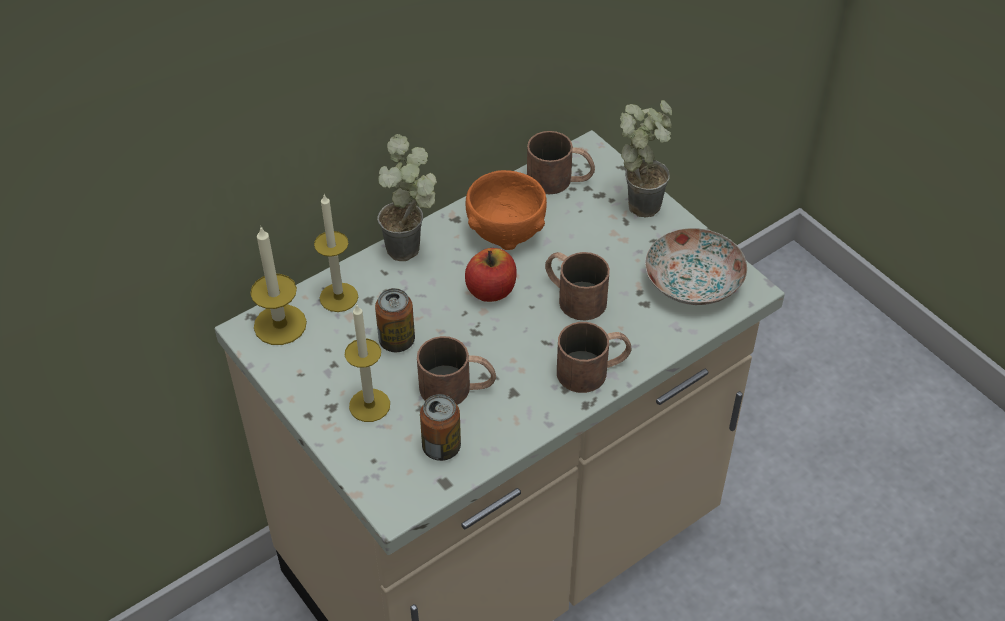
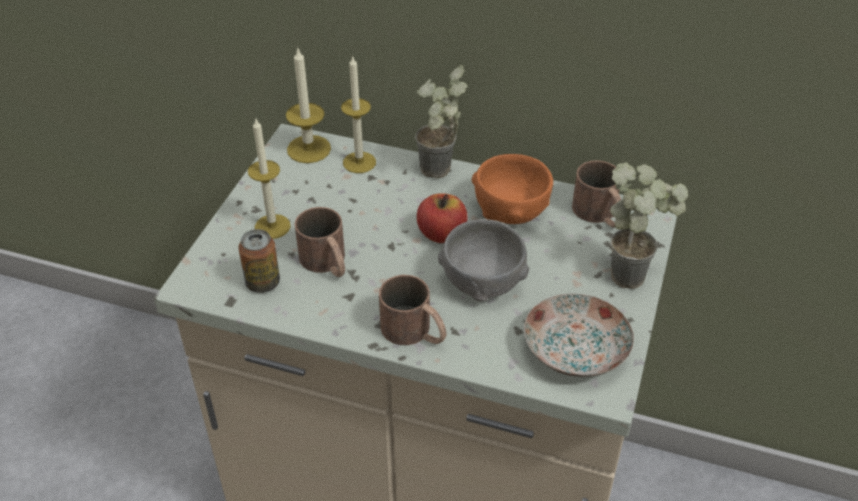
camera: 55 degrees right, 5 degrees down
(397, 341) = (344, 210): can -> none
(573, 295) = (482, 282): brown mug -> grey bowl

